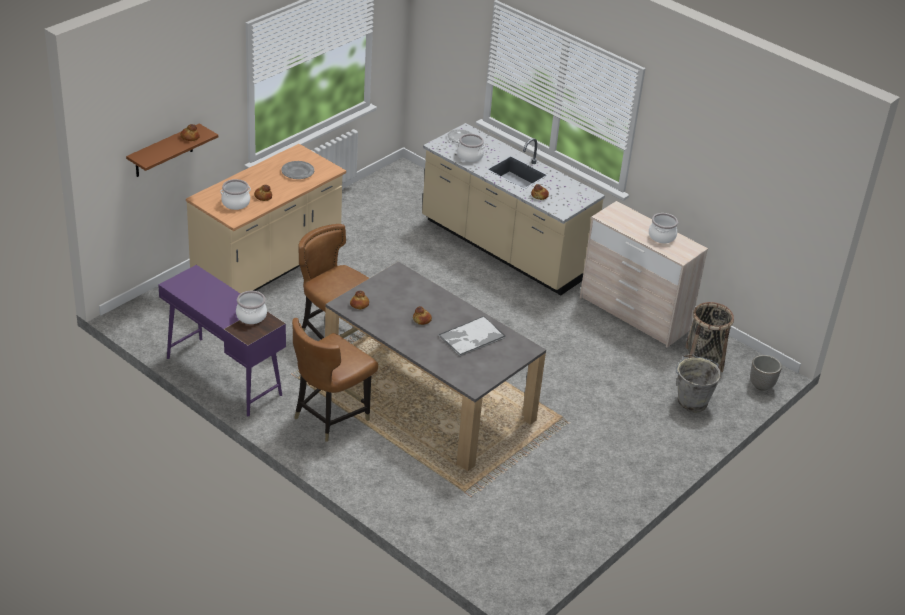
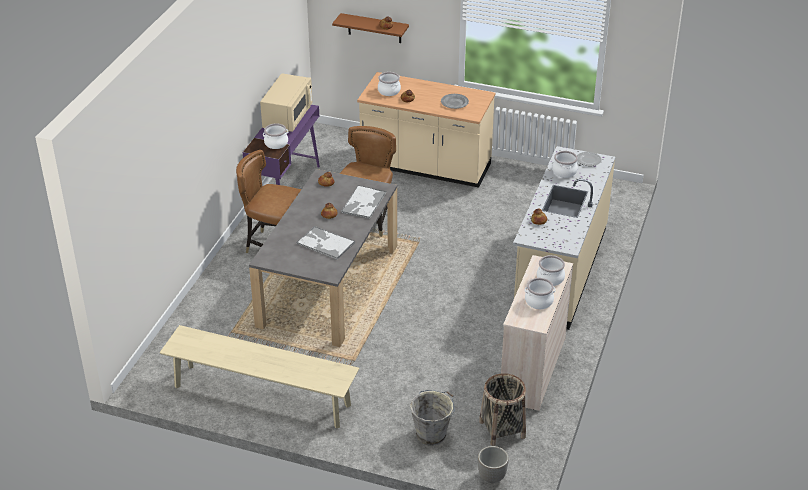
camera: 70 degrees right, 0 degrees up
(202, 293) = (287, 118): none -> beige microwave
(416, 291) = (363, 203): none -> tray
(582, 497) = (262, 396): none -> beige bench
(632, 219) = (550, 279): none -> cooking pot

